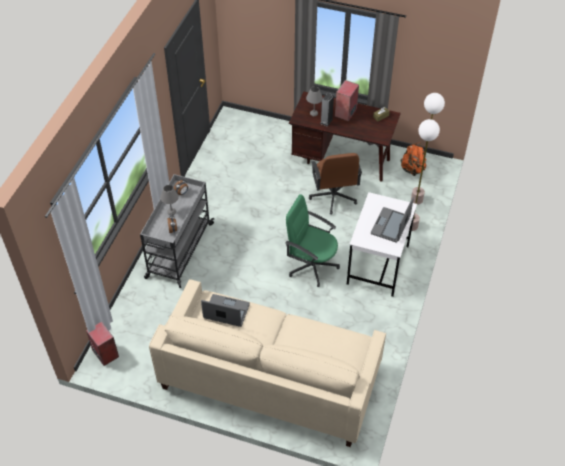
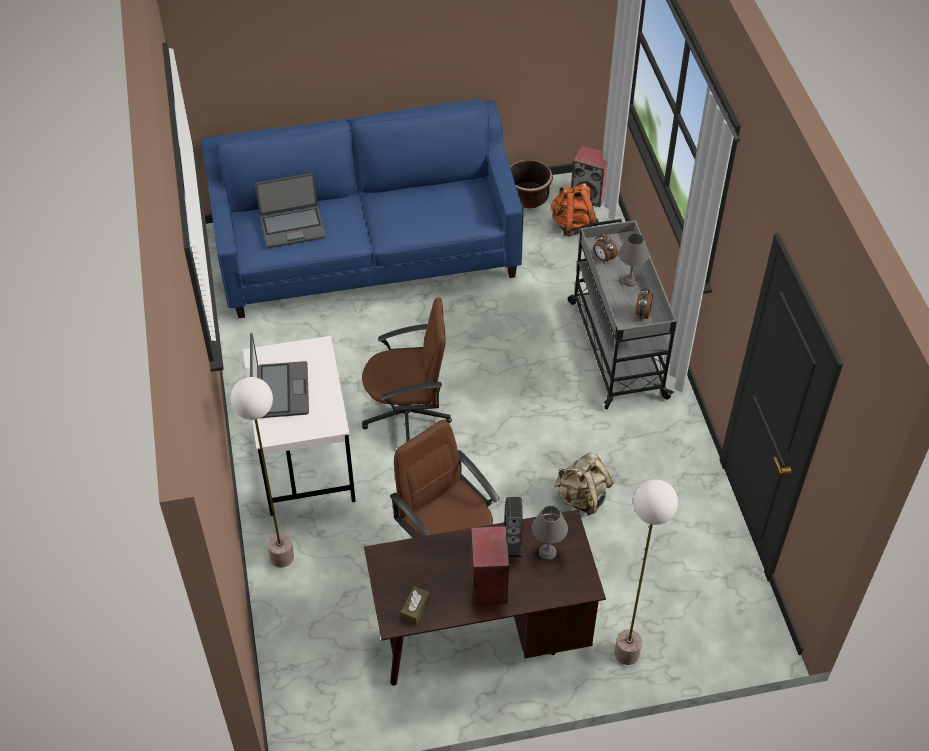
camera: 150 degrees right, 0 degrees up
(142, 371) = (528, 197): none -> brown planter
(226, 312) = (449, 212): laptop -> laptop (292, 227)
(257, 191) = (582, 497): none -> beige backpack
(271, 378) = (367, 253): beige sofa -> blue sofa
(311, 265) = (408, 414): green office chair -> brown office chair
(412, 169) = (335, 683): orange backpack -> orange backpack (572, 225)
(417, 200) = (296, 616): floor lamp -> floor lamp (626, 653)

